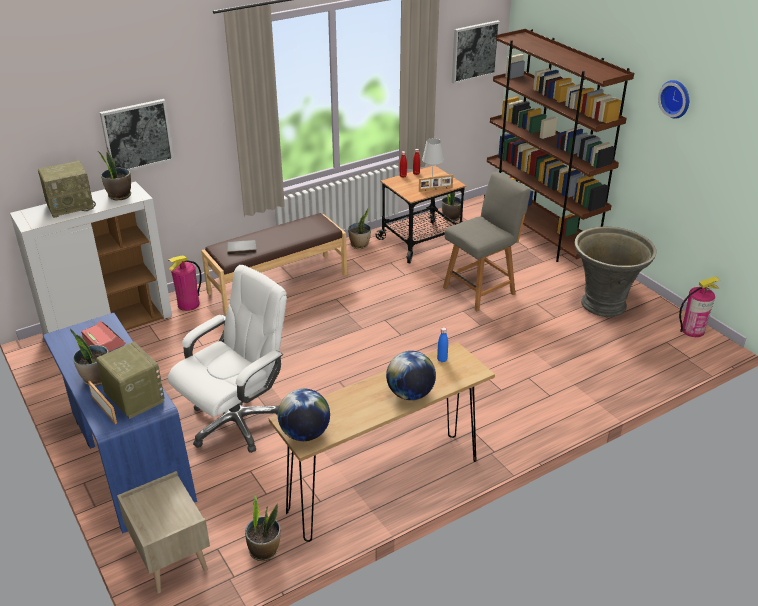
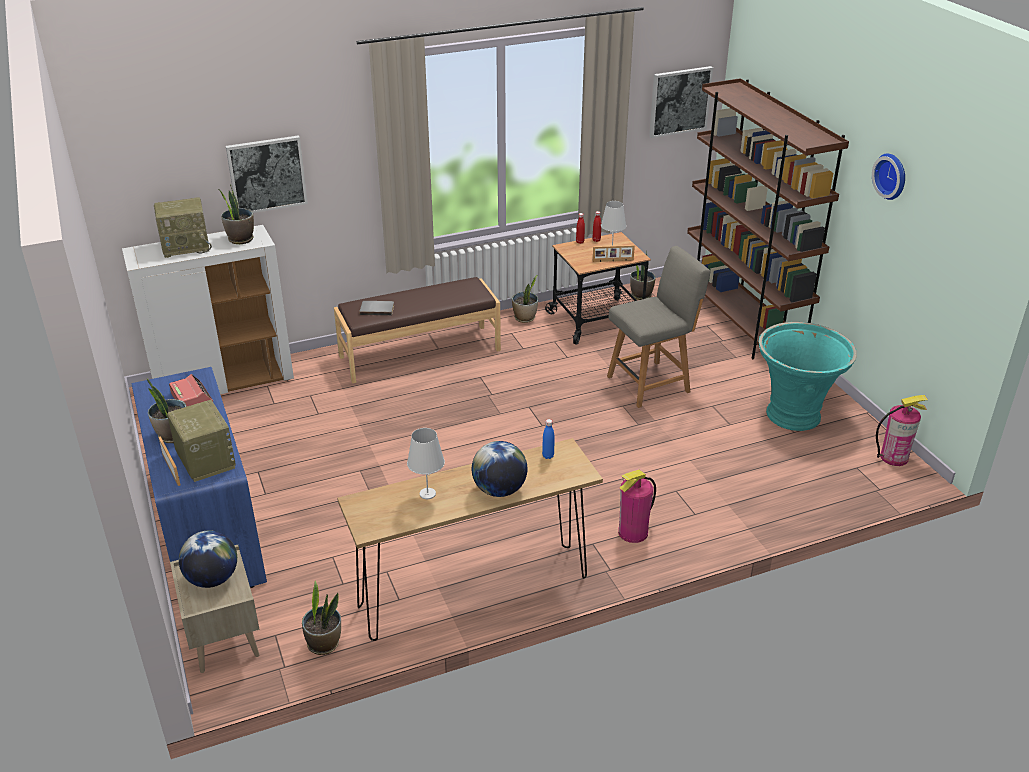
camera: 10 degrees right, 0 degrees up
(188, 304) = (315, 367): fire extinguisher -> fire extinguisher (633, 532)
(236, 421) = (332, 501): white office chair -> none
(305, 434) = (370, 519): globe -> globe (212, 579)
(348, 404) = (427, 493): none -> white table lamp
(604, 304) = (794, 415): grey planter -> turquoise planter

